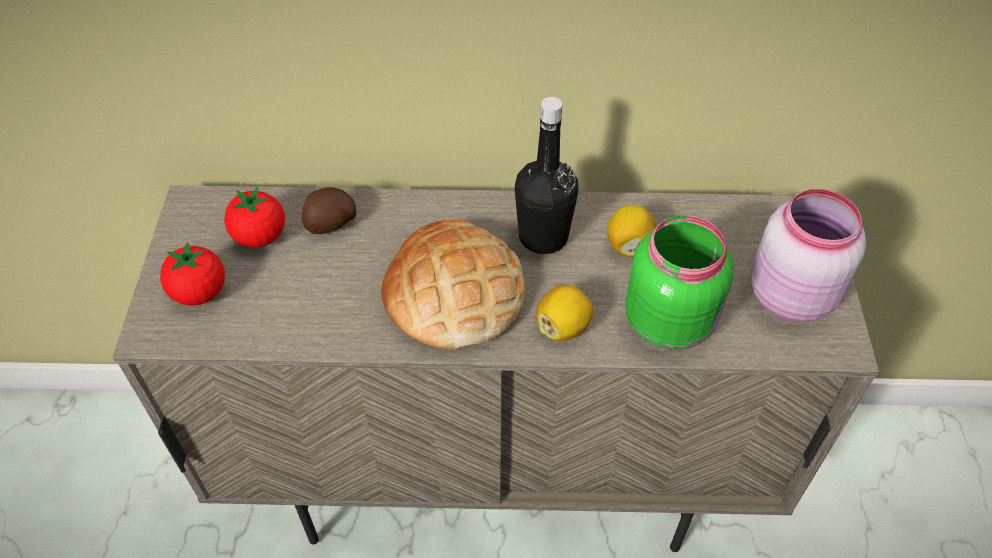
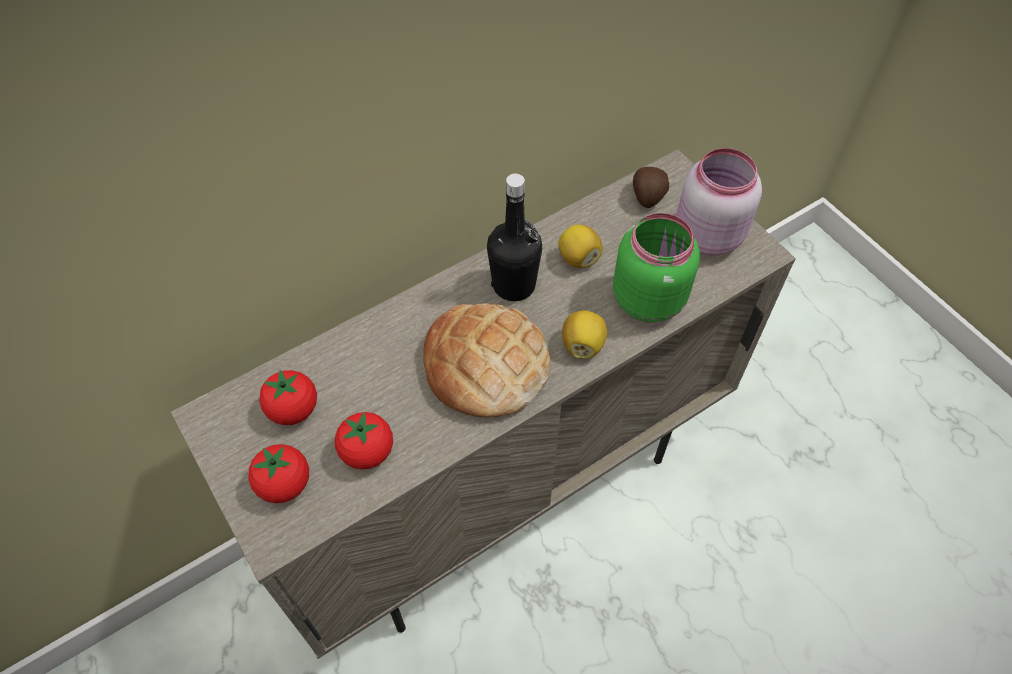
camera: 35 degrees left, 5 degrees up
(287, 306) = (367, 451): none -> tomato
(330, 224) = (343, 366): potato -> potato (647, 197)

